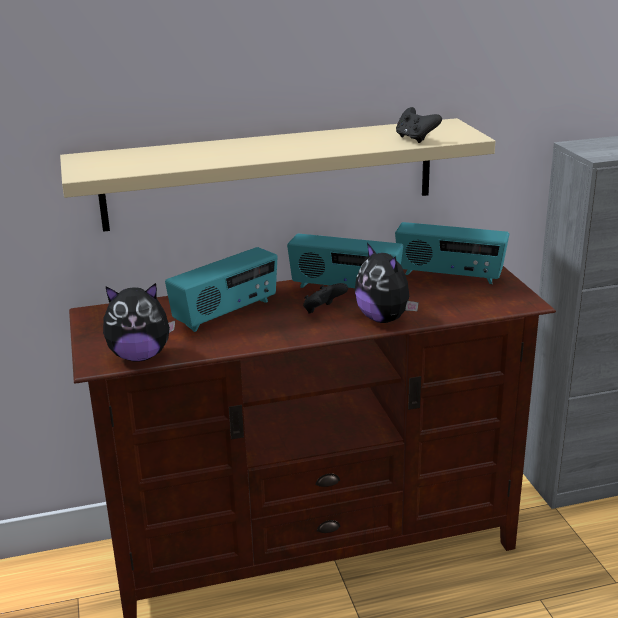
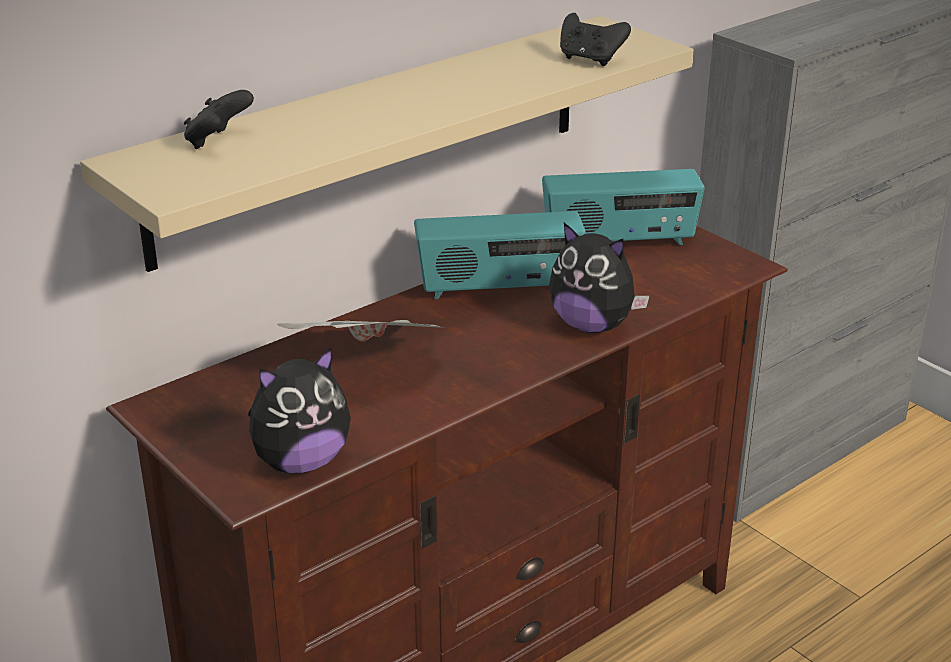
camera: 25 degrees left, 5 degrees up
(226, 313) = (366, 363): radio -> newspaper
(323, 311) = (500, 330): black game controller -> black game controller (218, 142)

